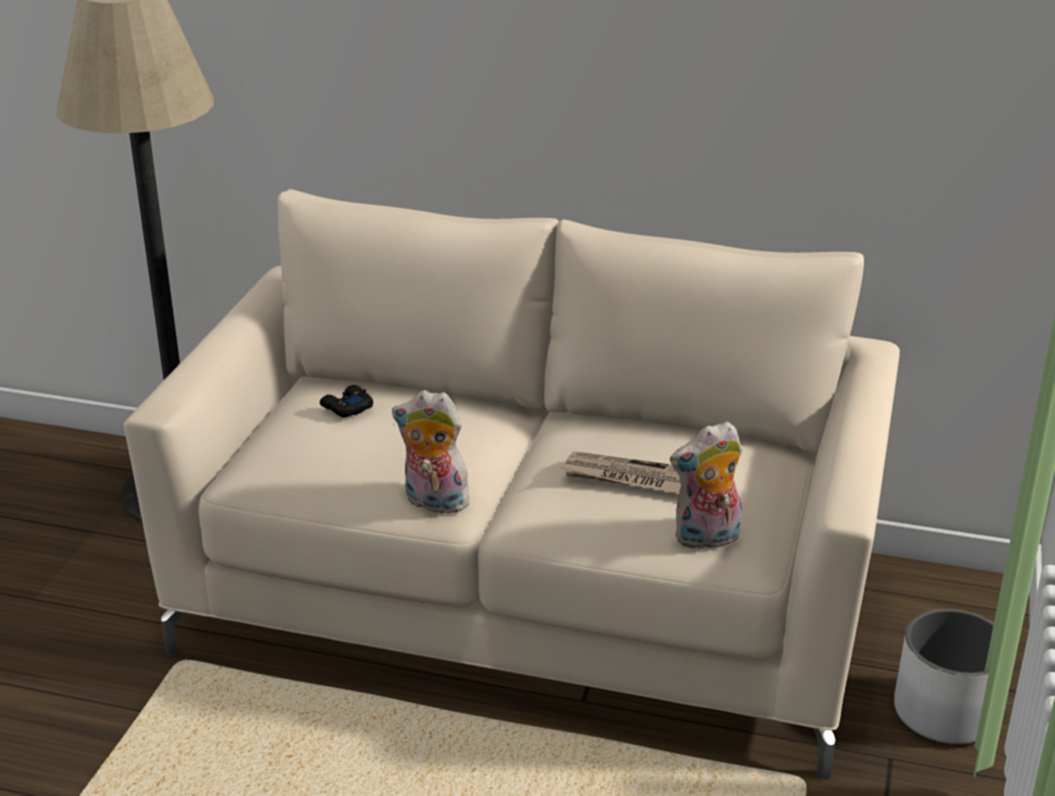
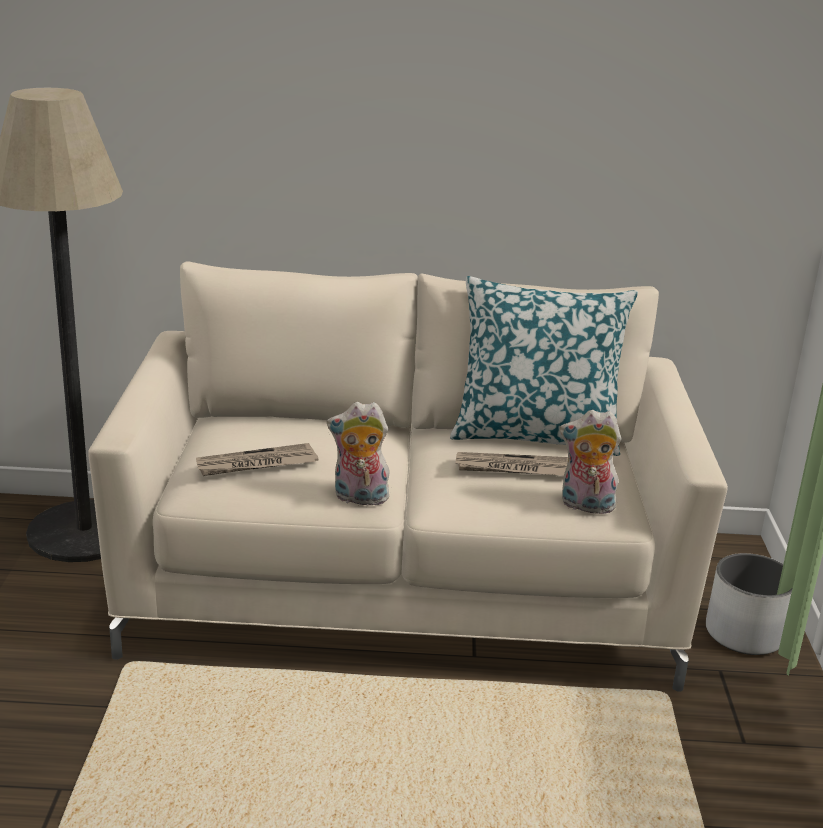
camera: 15 degrees left, 5 degrees down
(328, 448) = (256, 464): none -> newspaper
(346, 407) = (256, 435): black game controller -> none
(690, 433) = (535, 435): none -> pillow
(706, 539) = (585, 506): plush toy -> plush toy turned 45 degrees clockwise

